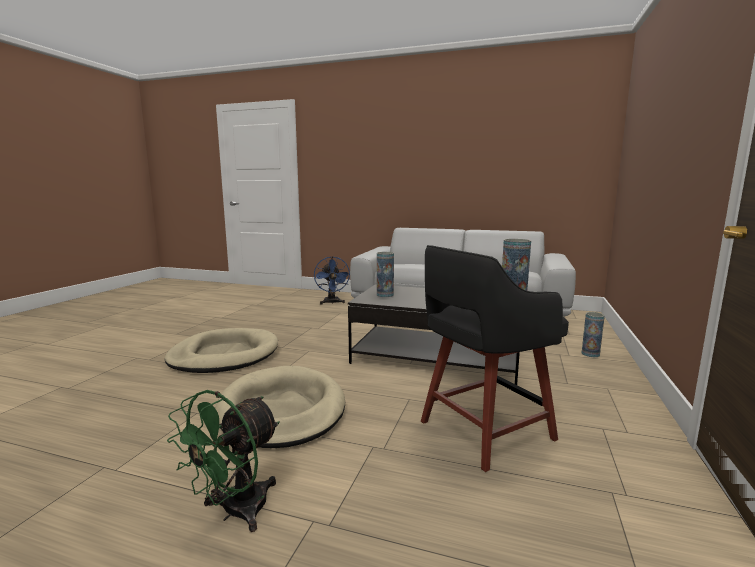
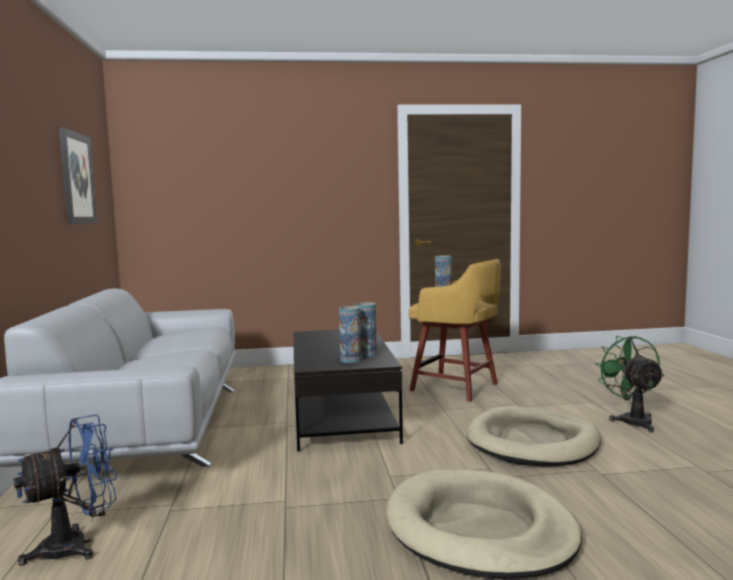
camera: 115 degrees left, 5 degrees down
(235, 512) = (632, 420): green fan -> green fan turned 105 degrees counterclockwise
(482, 431) = (457, 388): black stool -> yellow stool
(525, 151) = (77, 178): none -> picture
(590, 354) = (279, 373): vase -> vase (366, 354)

